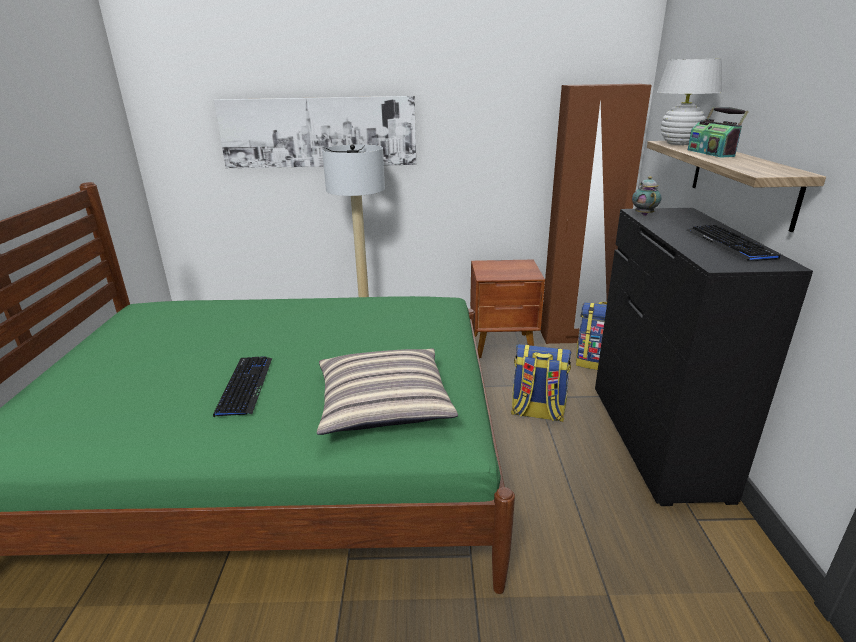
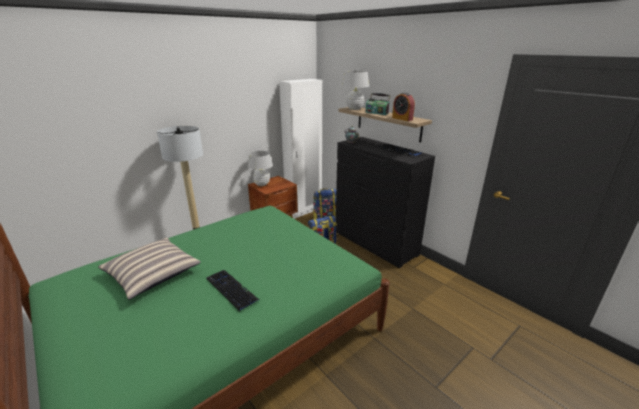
camera: 40 degrees left, 0 degrees up
(318, 132) = (140, 121): picture -> none
(383, 403) = (312, 266): pillow -> pillow (152, 273)
(490, 266) = (261, 184): none -> white table lamp
(575, 337) = (304, 211): brown wardrobe -> white wardrobe
(745, 166) = (402, 119): none -> alarm clock

